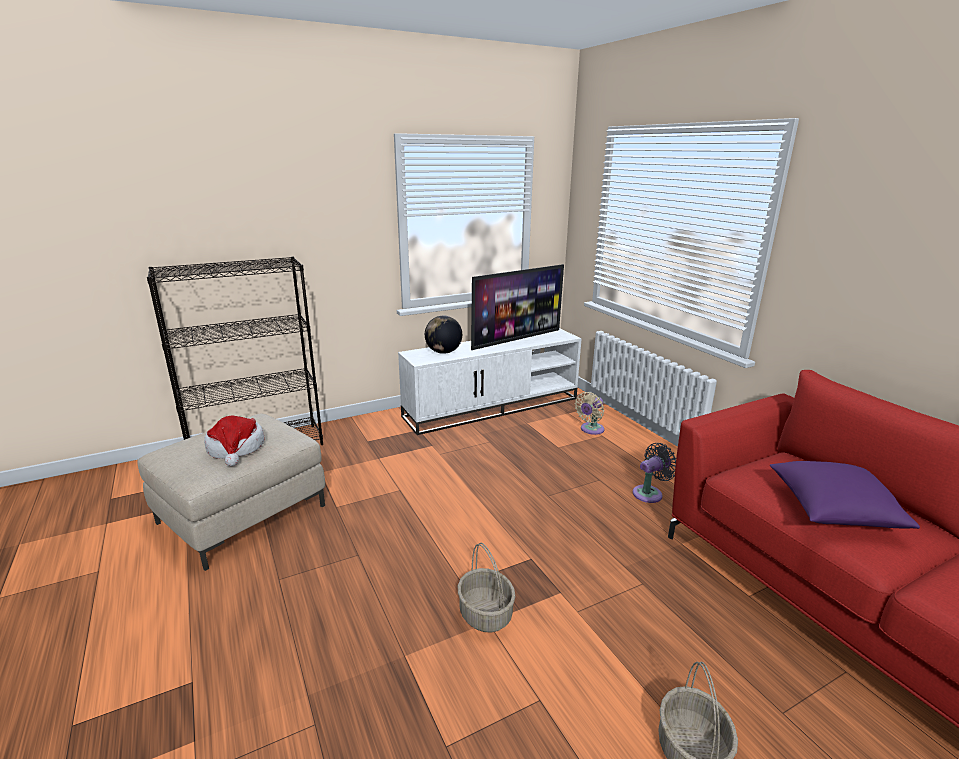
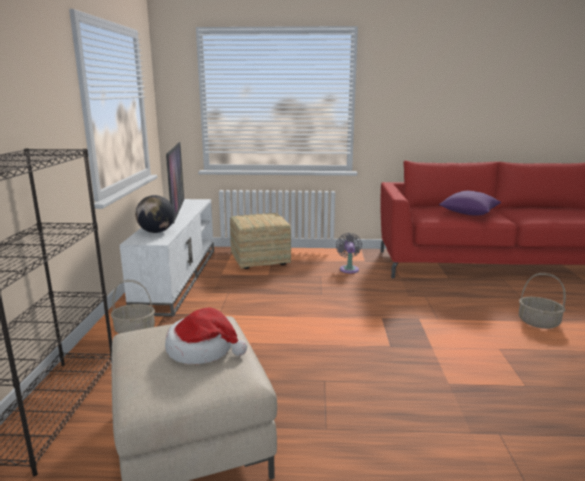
camera: 60 degrees left, 5 degrees down
(486, 614) = (425, 346): basket -> basket (135, 330)
(590, 430) = (260, 260): beige fan -> ottoman

